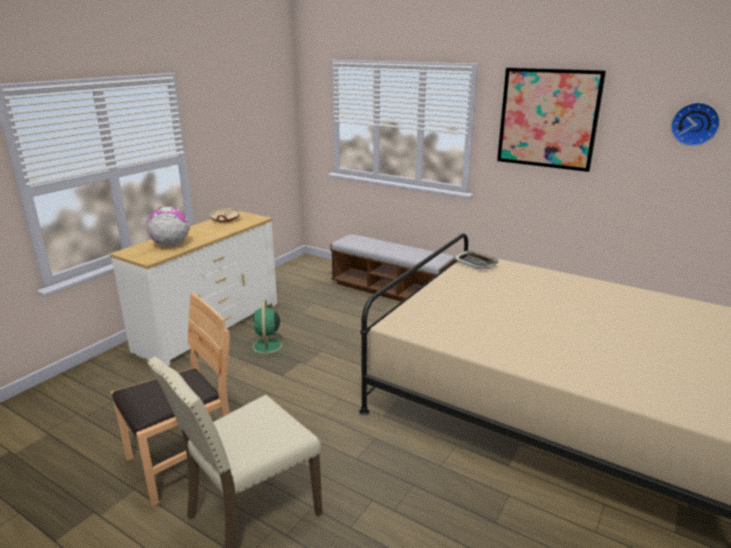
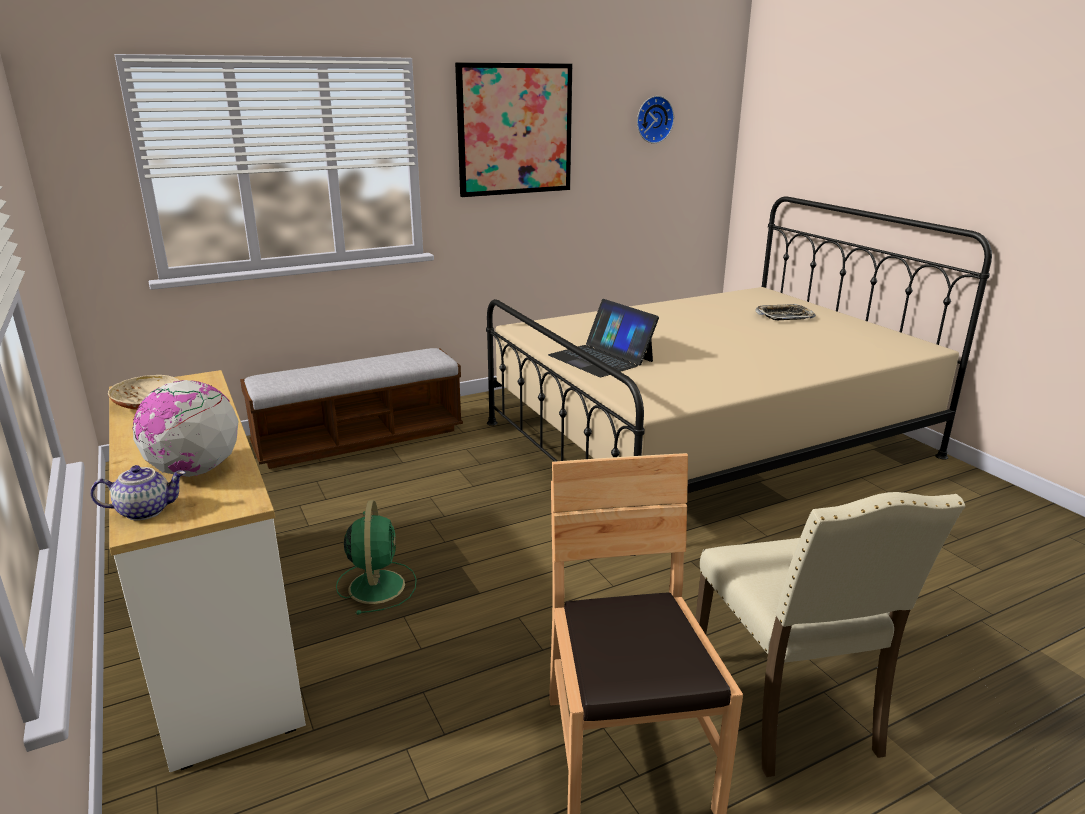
camera: 60 degrees left, 0 degrees up
(136, 249) = (146, 511): none -> teapot
(267, 346) = (377, 585): green fan -> green fan turned 120 degrees counterclockwise
(458, 292) = (601, 358): none -> laptop
(476, 263) = (533, 331): tray -> tray (784, 316)

